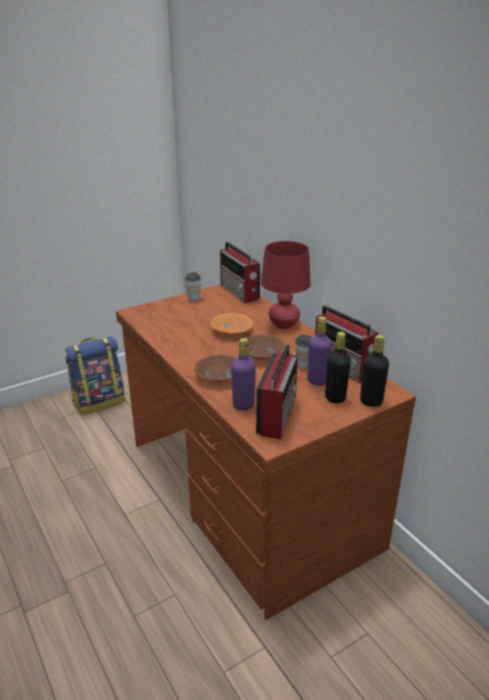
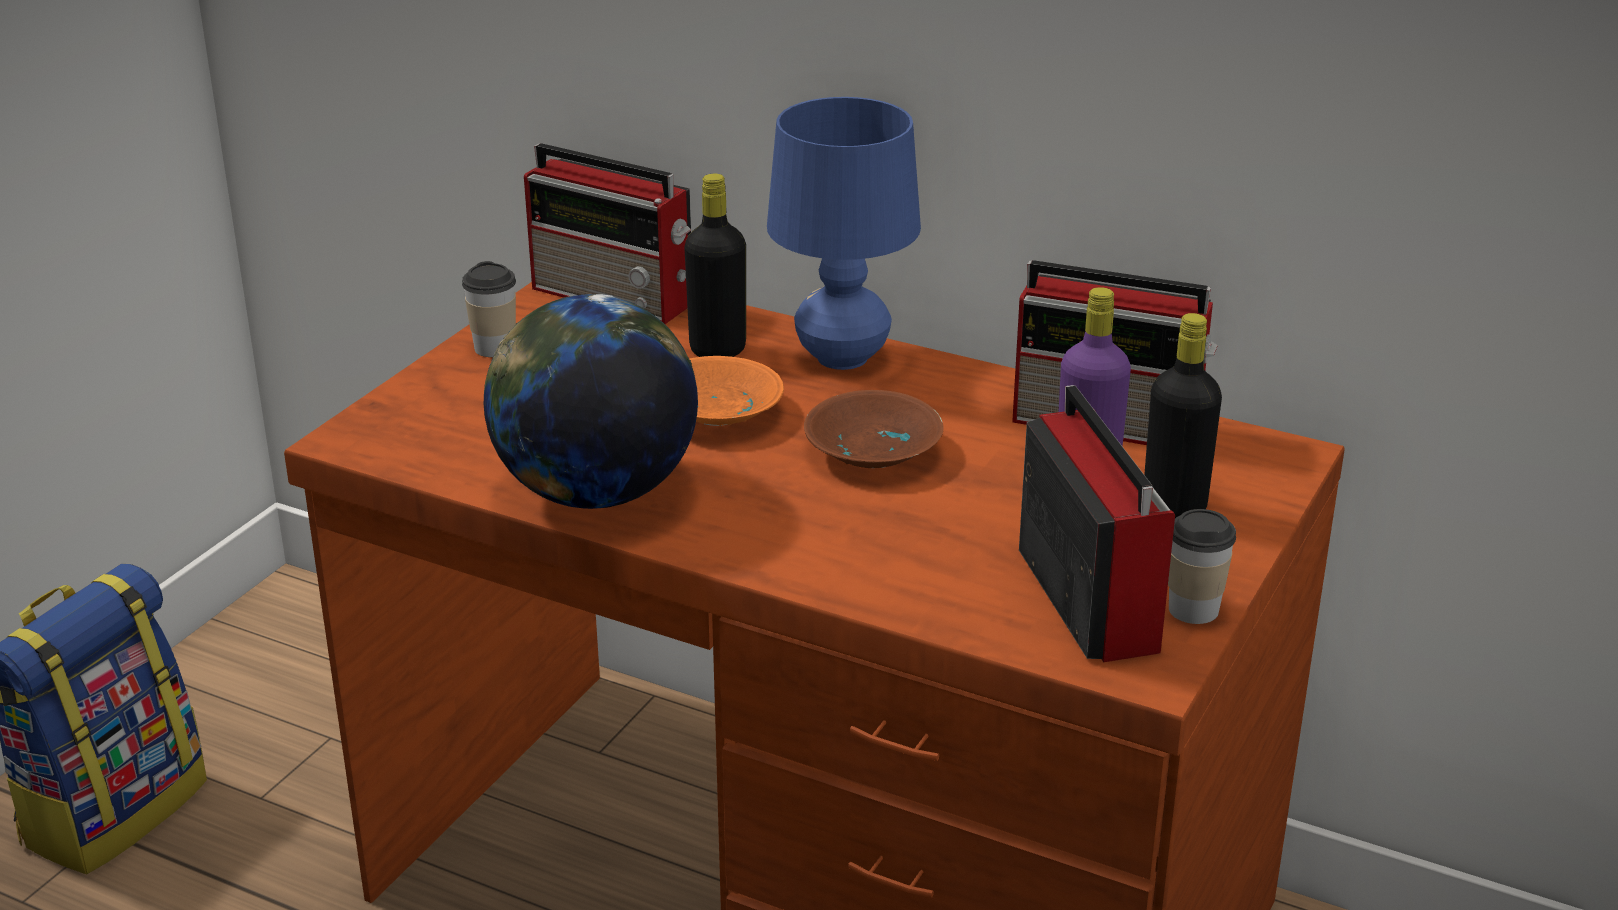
camera: 30 degrees left, 0 degrees up
(176, 343) = (596, 493): none -> globe
(219, 377) = (826, 548): brown bowl -> none
(243, 405) = (974, 600): purple bottle -> none
(283, 325) = (842, 358): red table lamp -> blue table lamp
(303, 365) = (1008, 448): cup -> cup (1193, 610)
(371, 401) = (1263, 490): black bottle -> black bottle (717, 350)

